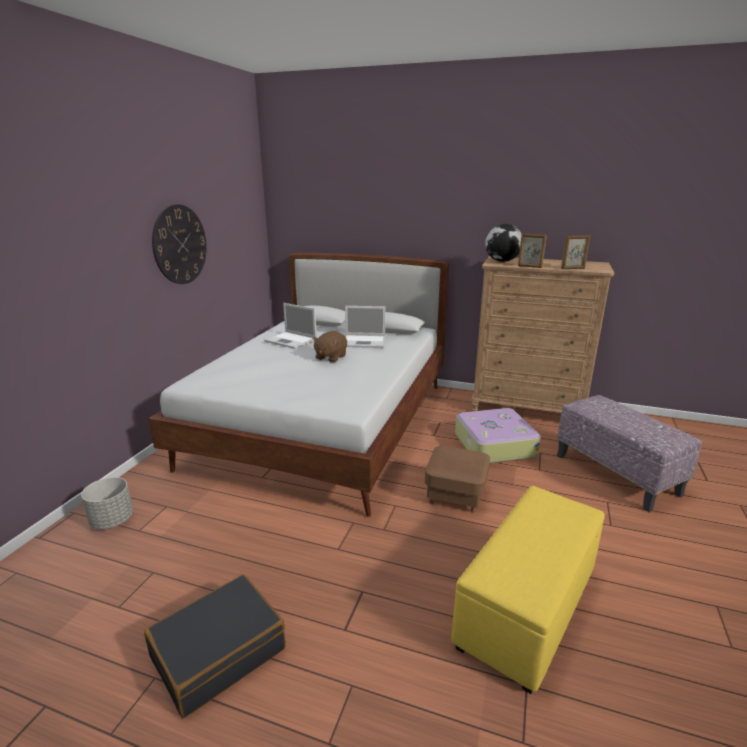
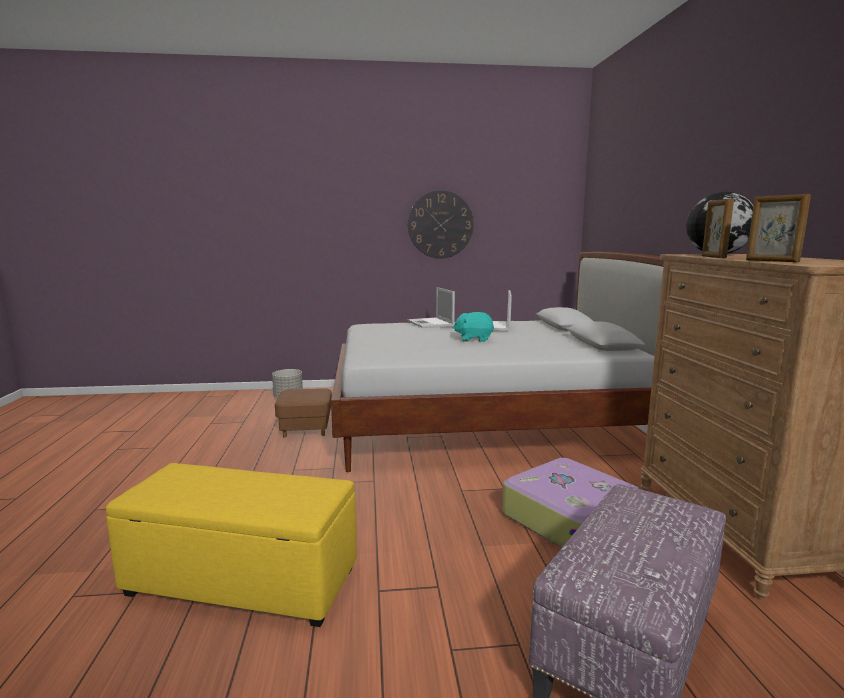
camera: 65 degrees right, 10 degrees down
(218, 652) = (174, 457): black suitcase -> none
(330, 357) = (474, 339): brown plush toy -> turquoise plush toy
(365, 342) = (539, 342): laptop -> laptop (431, 323)
(455, 495) = (420, 509): brown ottoman -> brown ottoman (305, 429)

